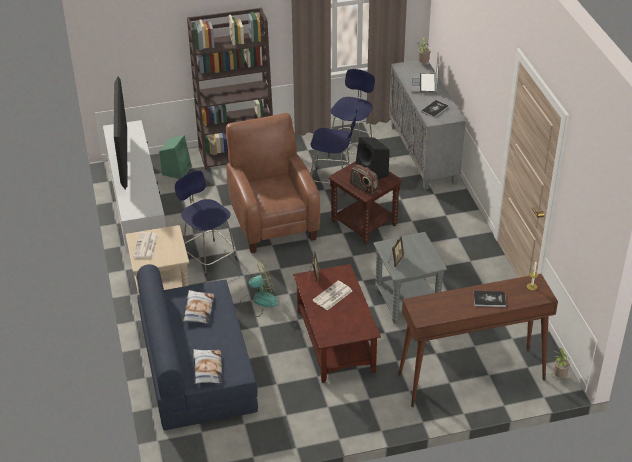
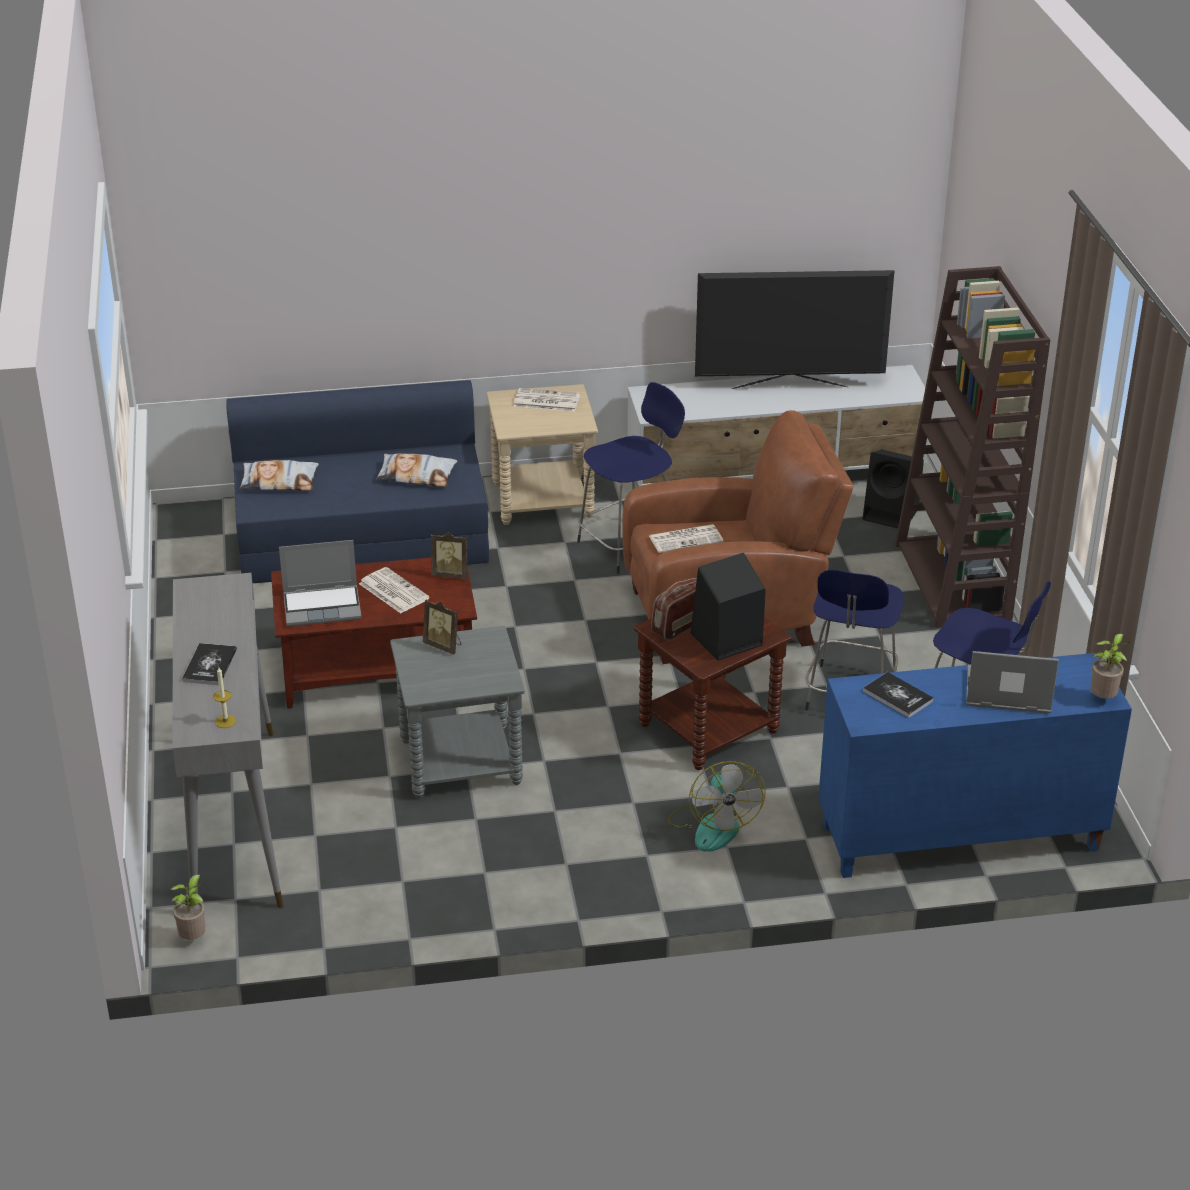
camera: 95 degrees right, 5 degrees down
(177, 170) = (892, 514): green speaker -> black speaker
(259, 301) = (501, 594): fan -> fan (713, 825)
(274, 196) = (686, 539): none -> newspaper
(351, 321) = (323, 606): none -> laptop
(423, 155) = (958, 839): grey cabinet -> blue cabinet
(470, 377) = (234, 819): brown console table -> grey console table

